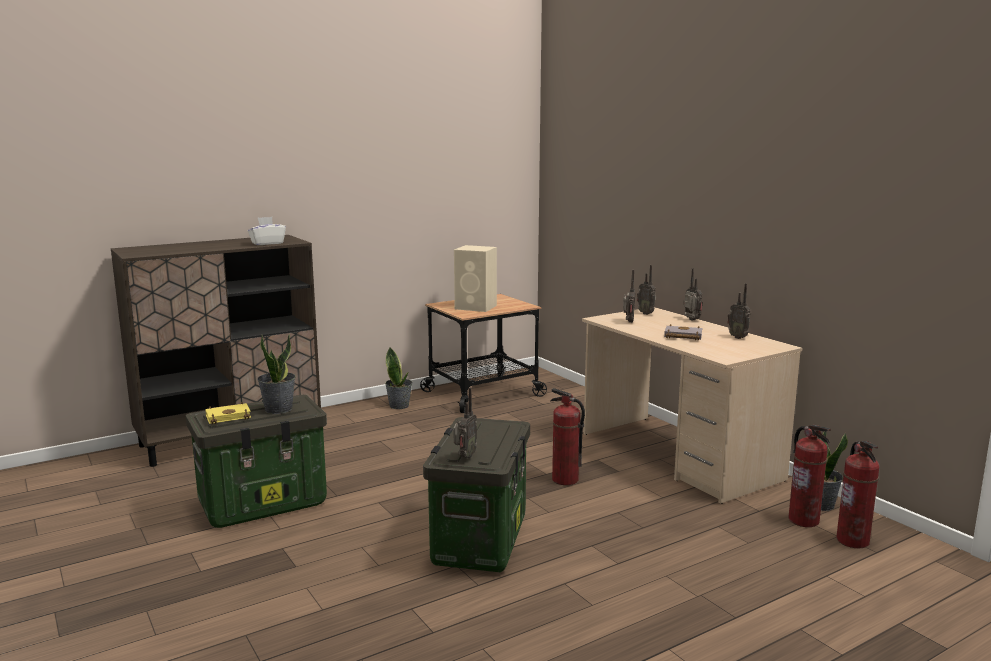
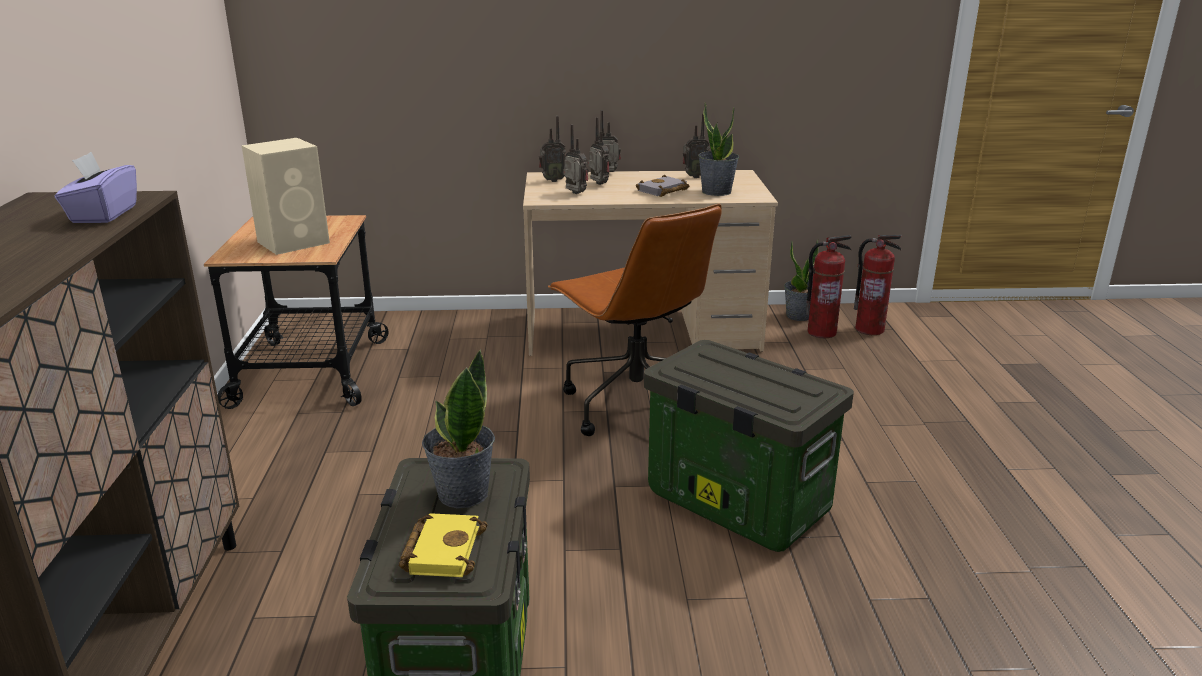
camera: 60 degrees left, 10 degrees up
(267, 243) = (103, 214): white tissue box -> purple tissue box
(399, 406) = (249, 443): potted plant -> potted plant (716, 191)
(464, 457) = (795, 398): radio -> radio (598, 184)
(564, 480) = (634, 405): fire extinguisher -> brown office chair

